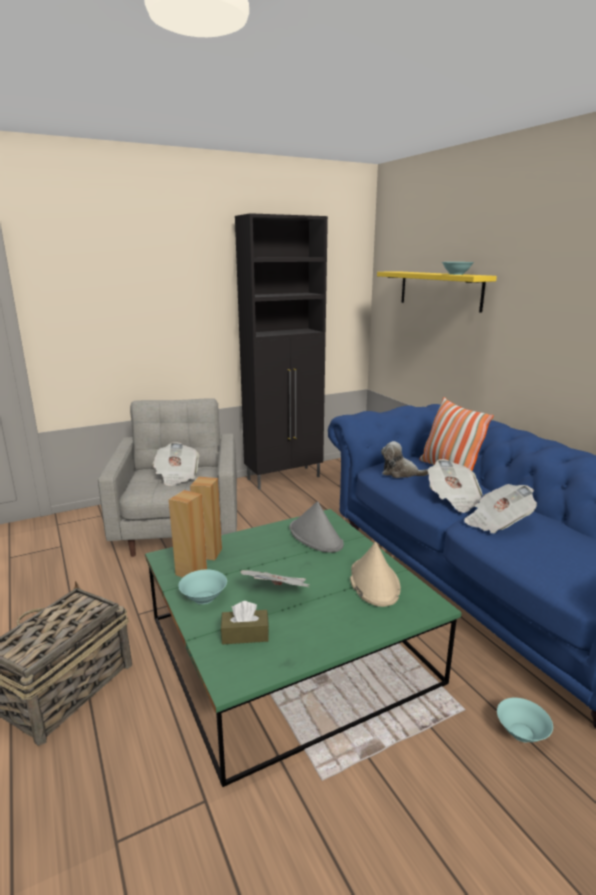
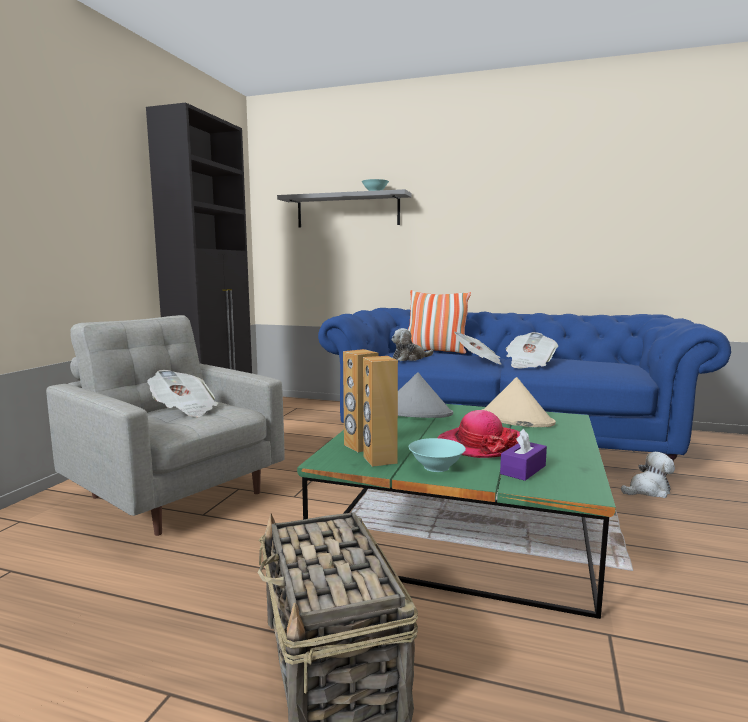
camera: 45 degrees left, 10 degrees down
(245, 635) = (523, 470): brown tissue box -> purple tissue box
(278, 594) = (480, 445): newspaper -> hat
(440, 290) = (347, 211): yellow shelf -> grey shelf
(521, 732) = (648, 490): turquoise bowl -> plush toy

